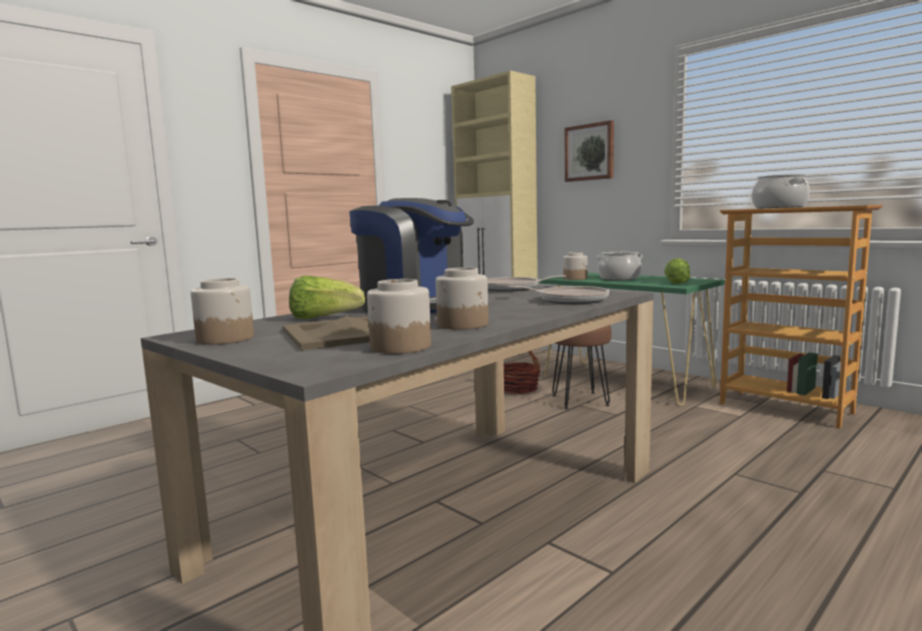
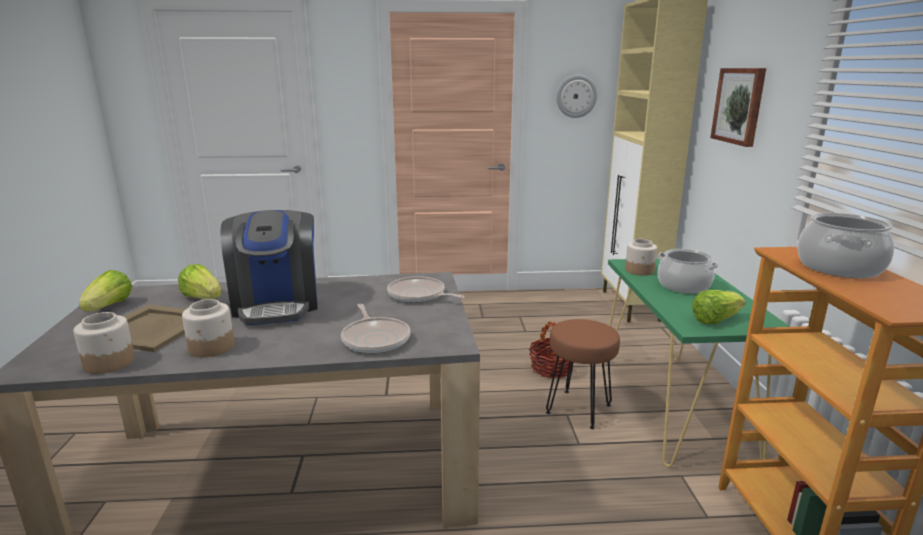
camera: 40 degrees right, 10 degrees up
(226, 339) = (109, 307): jar -> lettuce
(423, 163) = (576, 96): none -> wall clock

